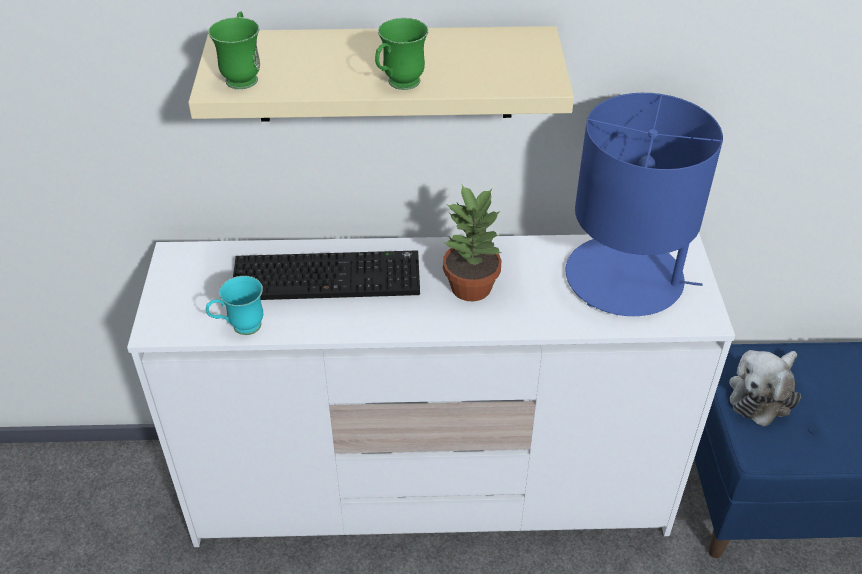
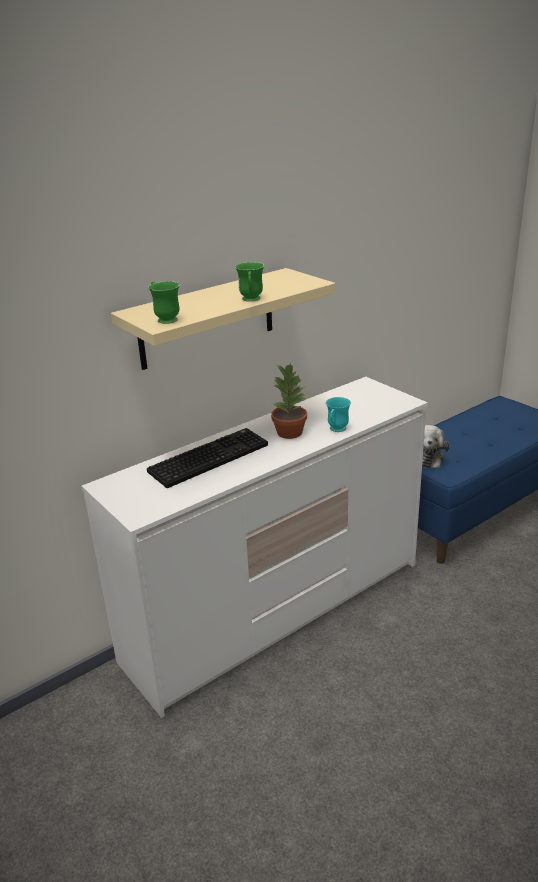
camera: 35 degrees left, 15 degrees down
(240, 328) = (188, 496): turquoise mug -> turquoise mug (336, 430)
(626, 278) = (356, 402): blue table lamp -> none

